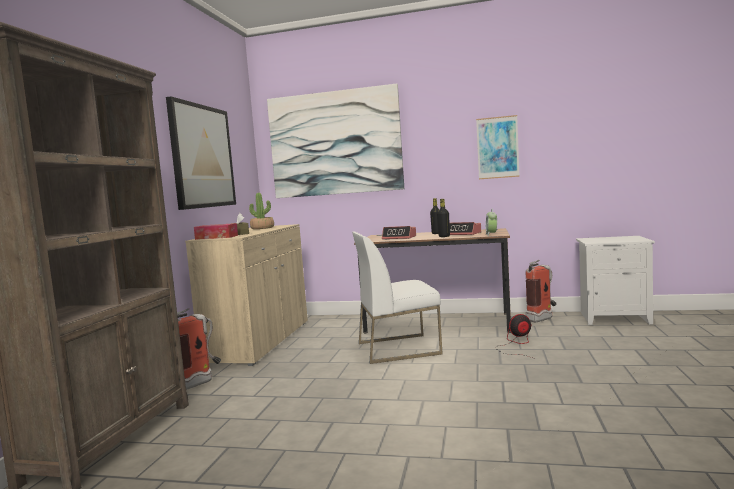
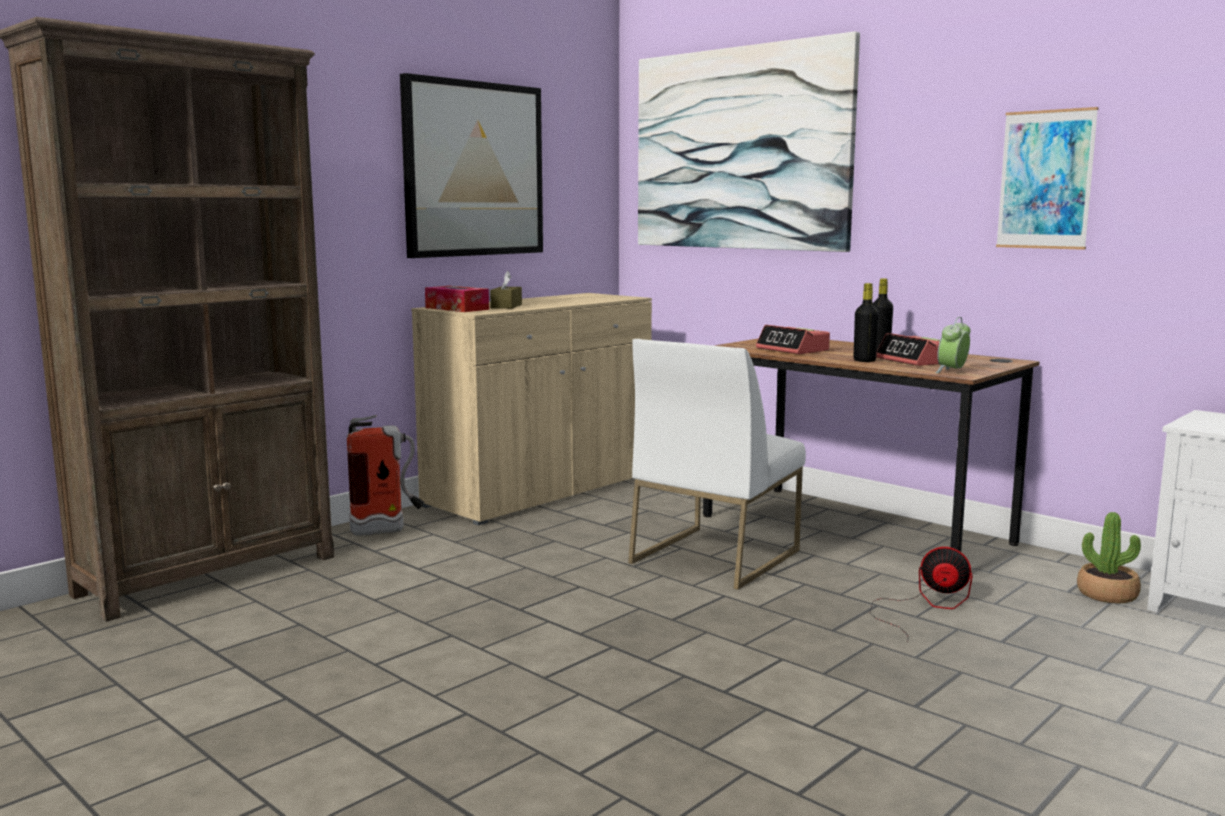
camera: 30 degrees right, 5 degrees up
(262, 228) = (576, 298): potted plant -> potted plant (1107, 594)
(399, 348) = (714, 556): white chair -> white chair turned 75 degrees counterclockwise
(543, 319) = (1071, 573): fire extinguisher -> none

